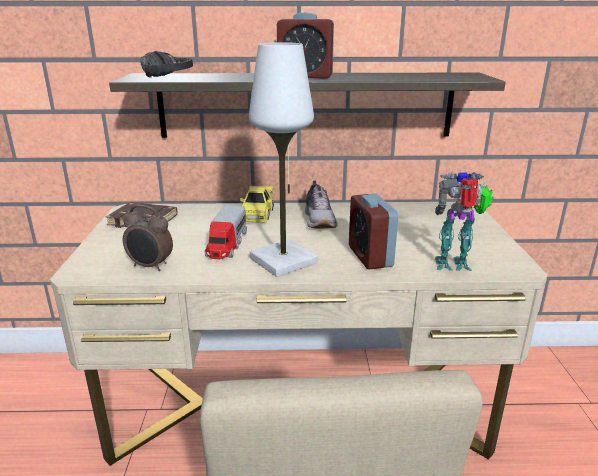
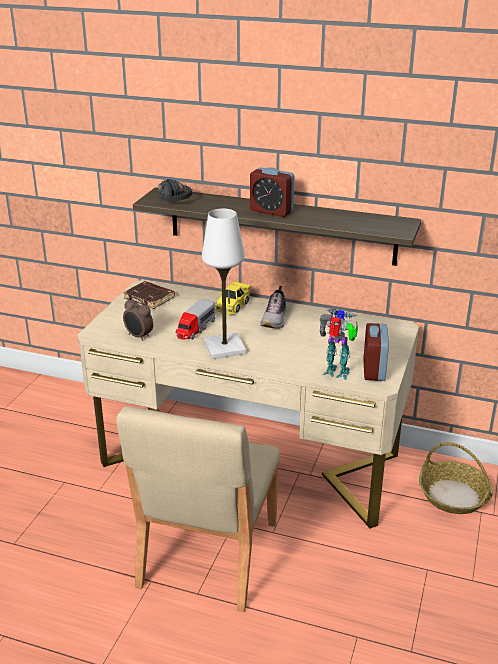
camera: 20 degrees right, 5 degrees up
(370, 256) = (285, 356): alarm clock -> alarm clock (374, 370)
(538, 391) = (454, 495): none -> basket

